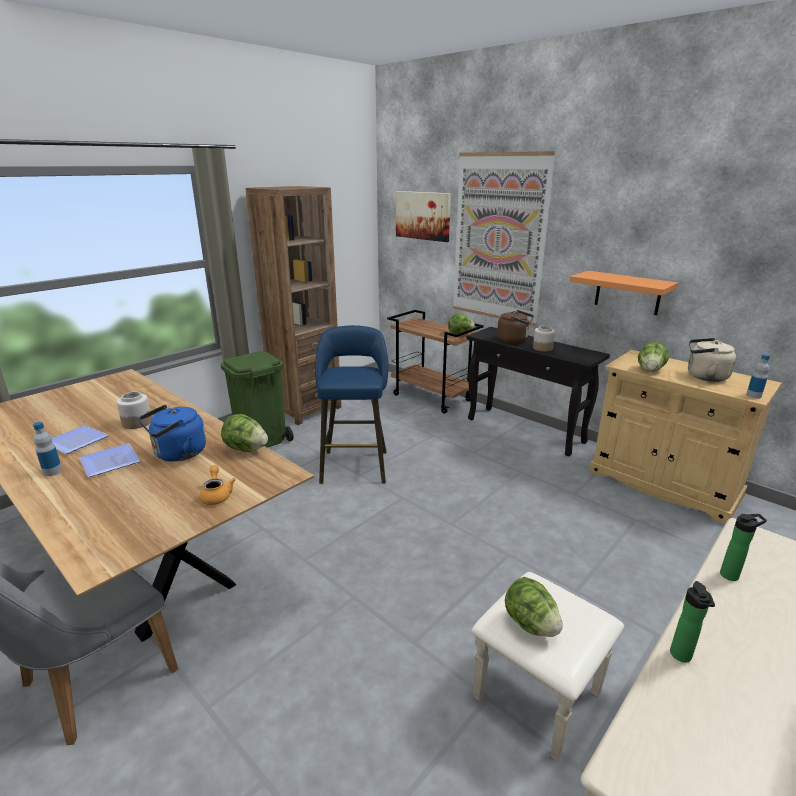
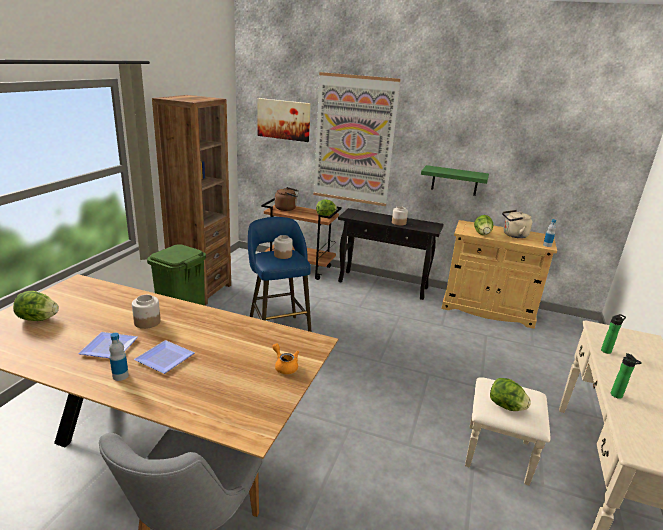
camera: 25 degrees left, 0 degrees up
(177, 454) = (216, 342): blue kettle -> none
(246, 449) = (267, 328): lettuce -> lettuce (38, 319)
(354, 372) = (283, 255): none -> jar
(514, 340) = (375, 218): brown kettle -> brown kettle (287, 208)
(627, 293) = (454, 180): orange shelf -> green shelf

